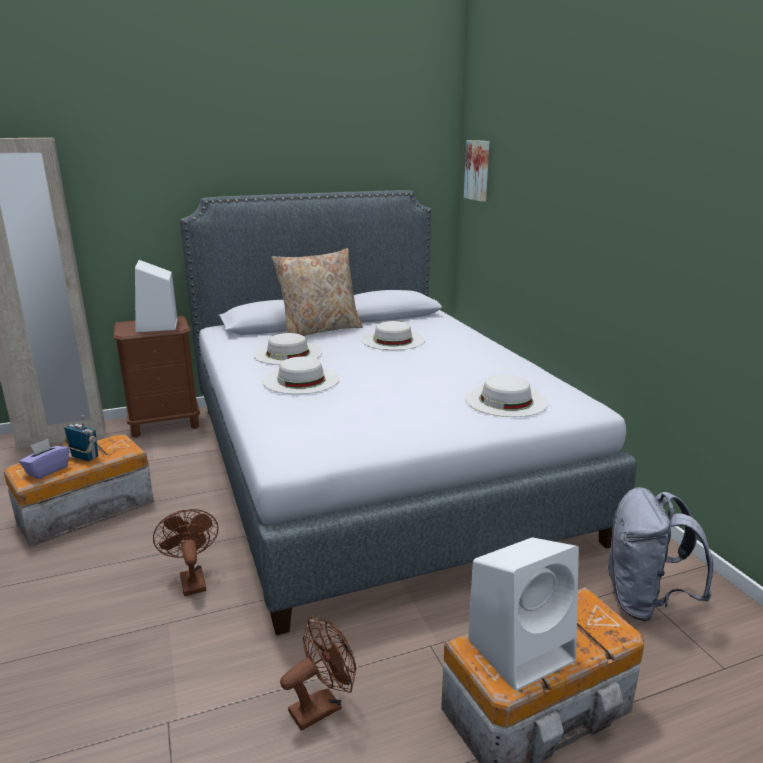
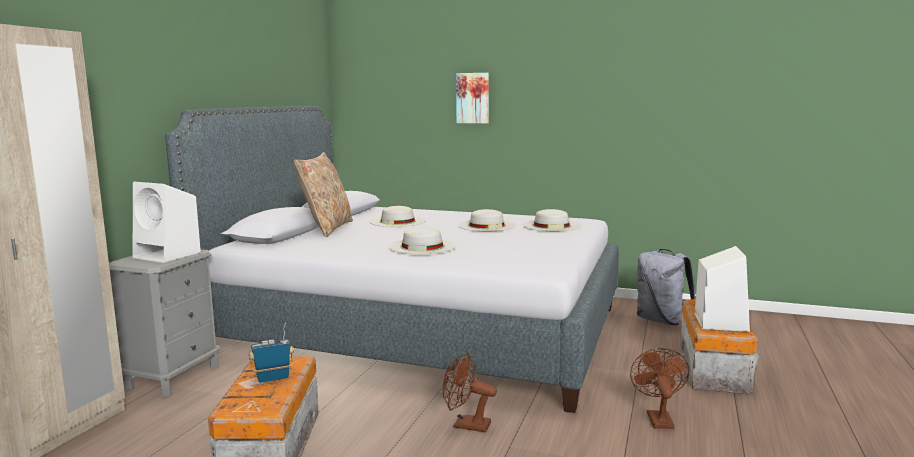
camera: 50 degrees left, 10 degrees down
(47, 470) = (266, 397): purple tissue box -> none
(165, 423) = (172, 376): brown nightstand -> grey nightstand
(288, 353) = (357, 241): white hat -> white hat (486, 225)
(478, 170) = (365, 88): picture -> picture (473, 98)

